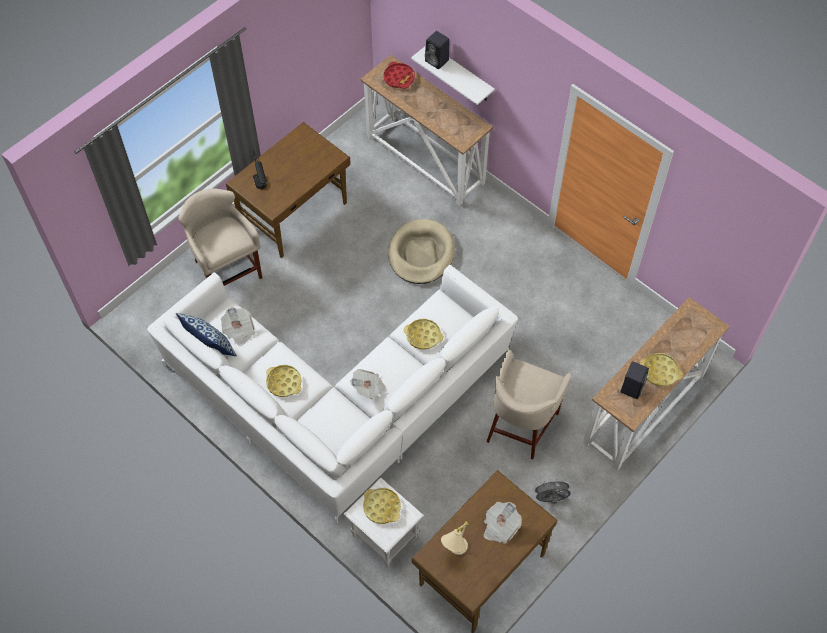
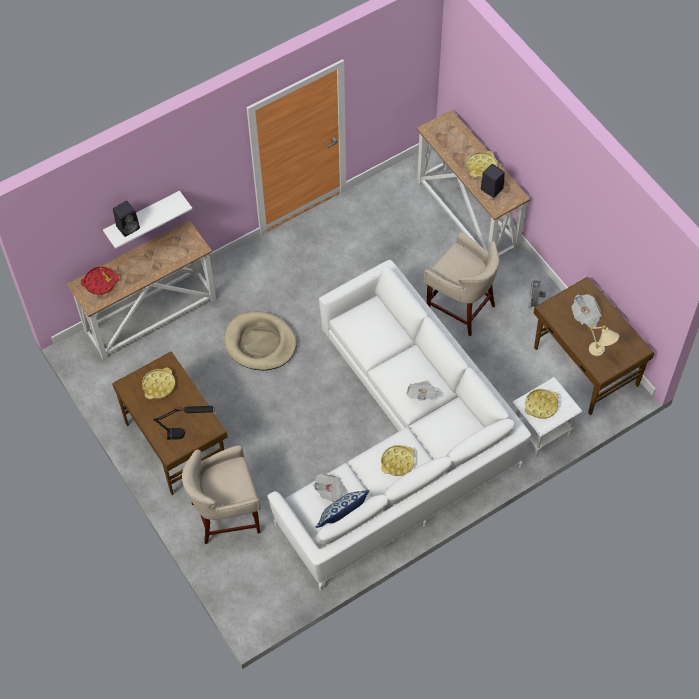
camera: 75 degrees left, 0 degrees up
(423, 336) = (379, 341): yellow tray -> yellow tray (159, 385)

